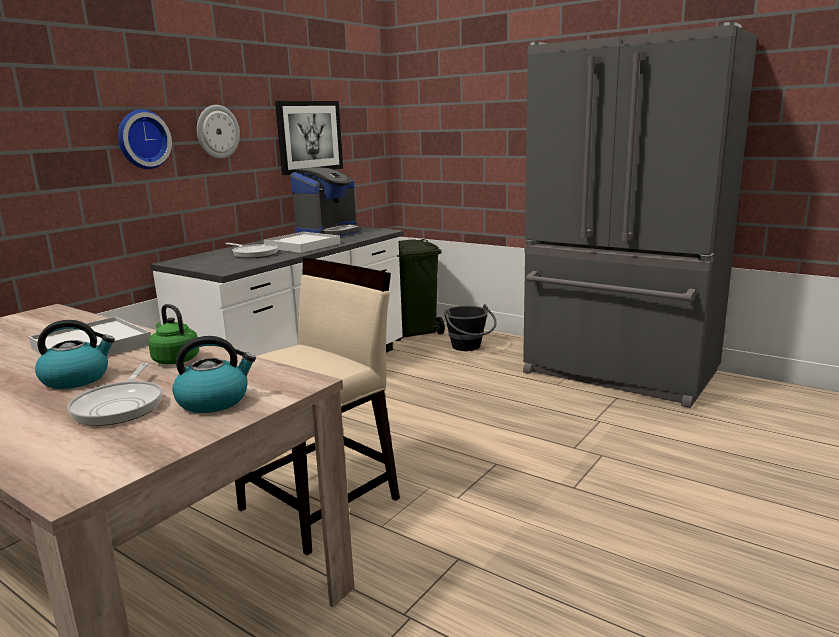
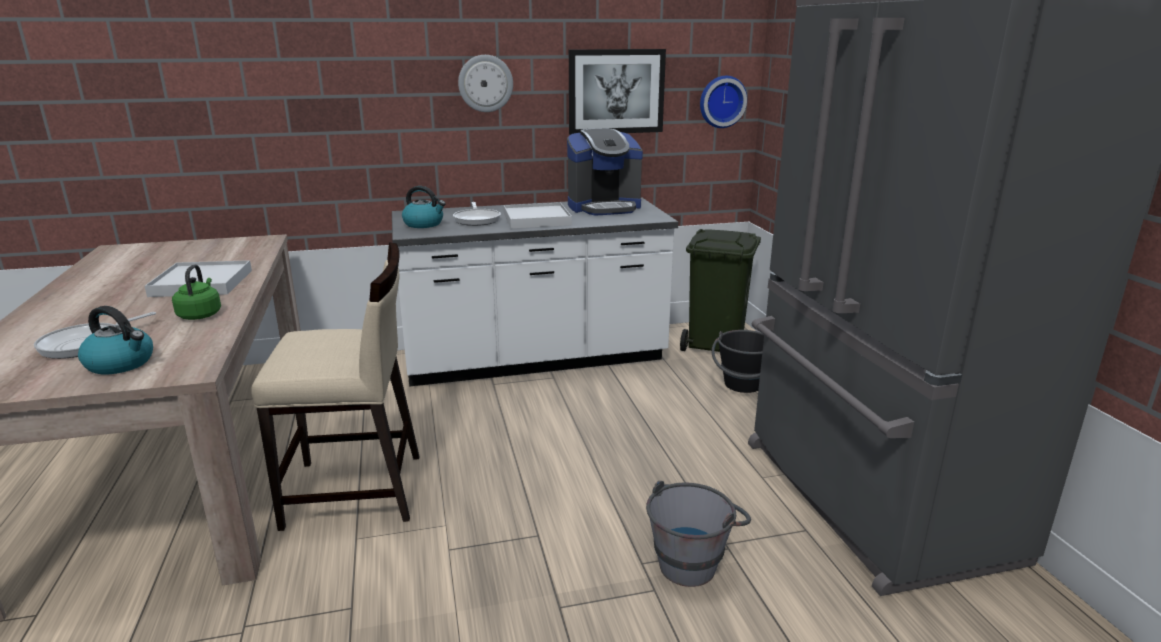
camera: 40 degrees right, 5 degrees up
(77, 379) = (130, 309): kettle -> kettle (424, 224)
(142, 139) = (395, 89): wall clock -> wall clock (721, 101)
(594, 434) = (693, 560): none -> grey bucket

